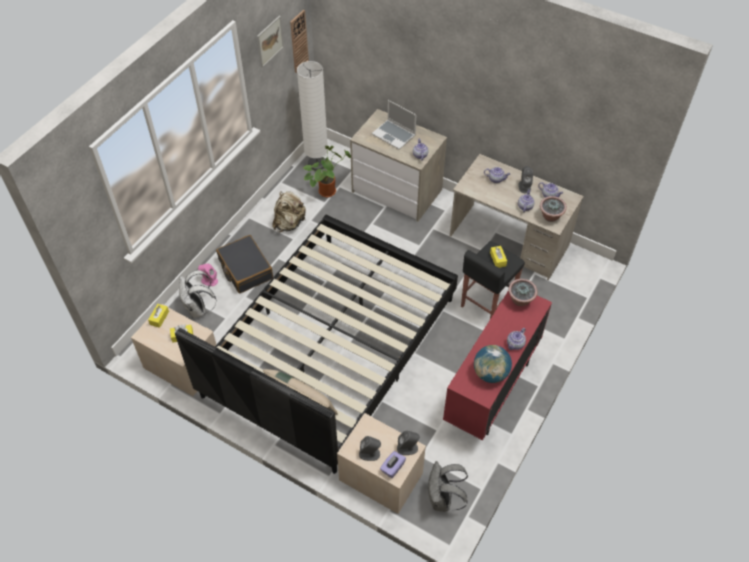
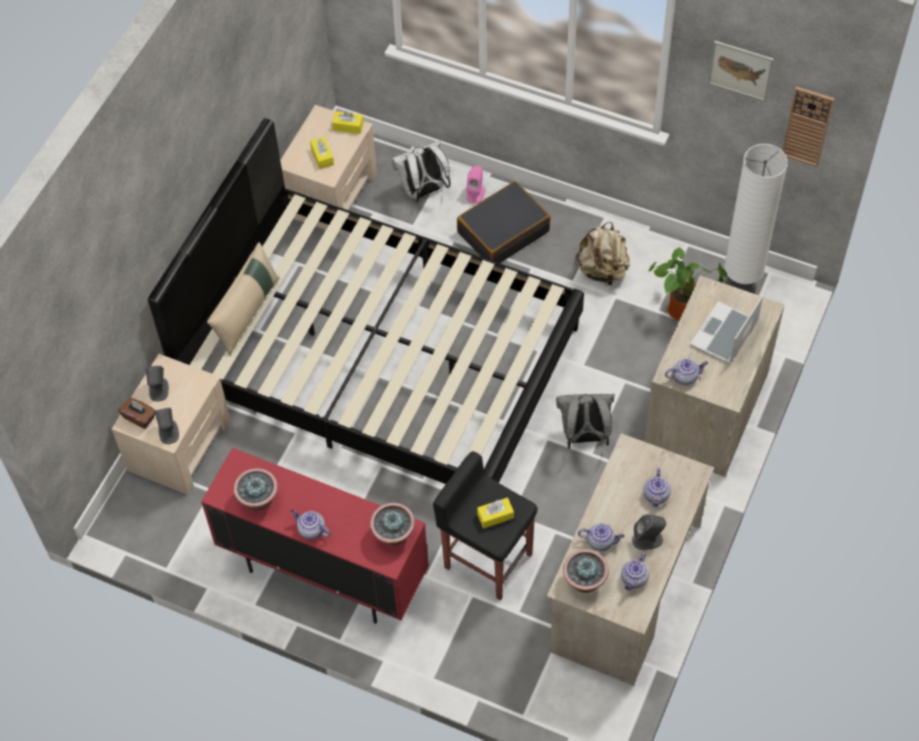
camera: 85 degrees right, 5 degrees up
(392, 468) = (139, 417): purple tissue box -> brown tissue box
(442, 499) = (148, 522): grey backpack -> grey backpack (584, 437)
(490, 373) = (258, 499): globe -> potted plant

